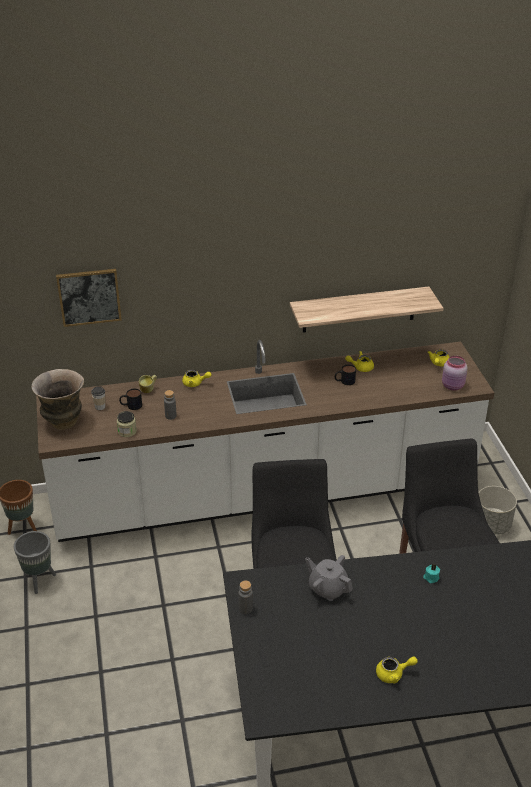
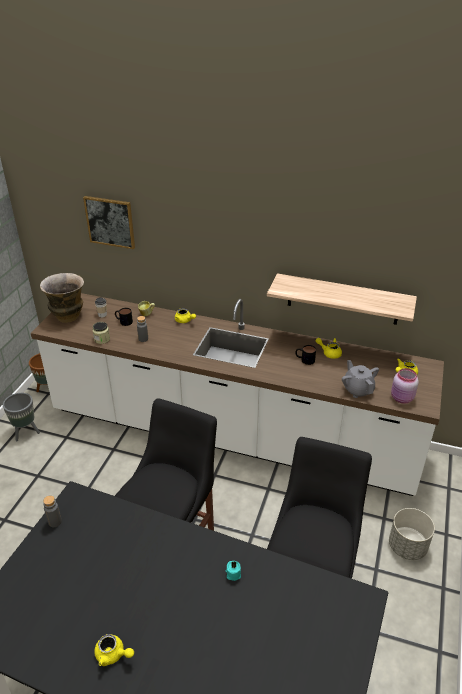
camera: 30 degrees right, 0 degrees up
(328, 588) = (134, 537): grey teapot -> grey teapot (357, 390)

